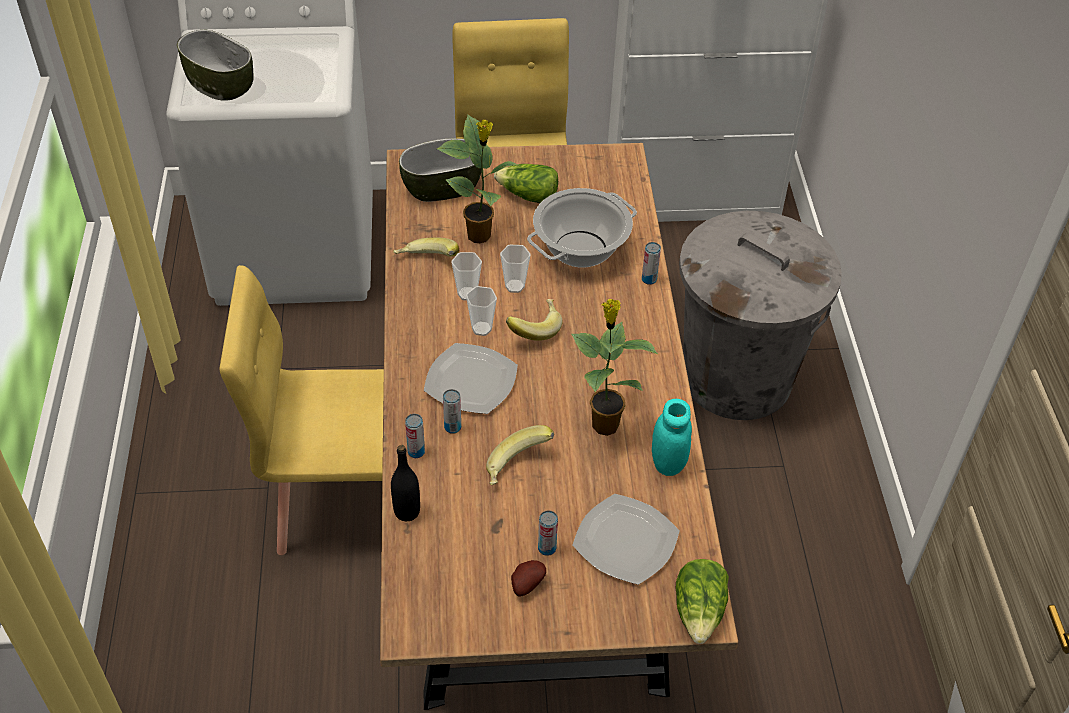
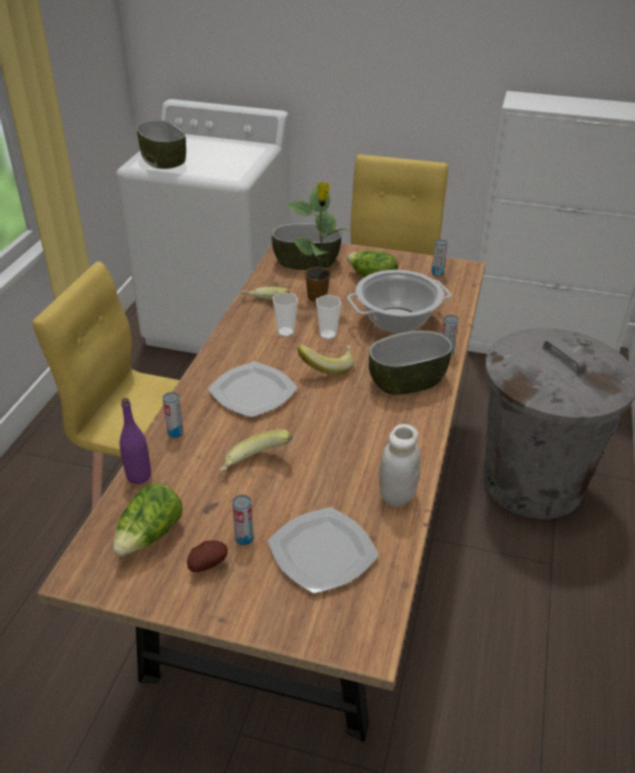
camera: 20 degrees right, 10 degrees down
(407, 511) = (139, 476): black bottle -> purple bottle
(452, 427) = (217, 422): can -> can (437, 273)
(481, 329) = (283, 358): cup -> none
(604, 423) = (352, 449): potted plant -> none
(623, 326) = (407, 380): none -> bowl
(668, 463) = (397, 495): turquoise jar -> white jar
(700, 611) = (366, 638): lettuce -> lettuce (150, 535)

